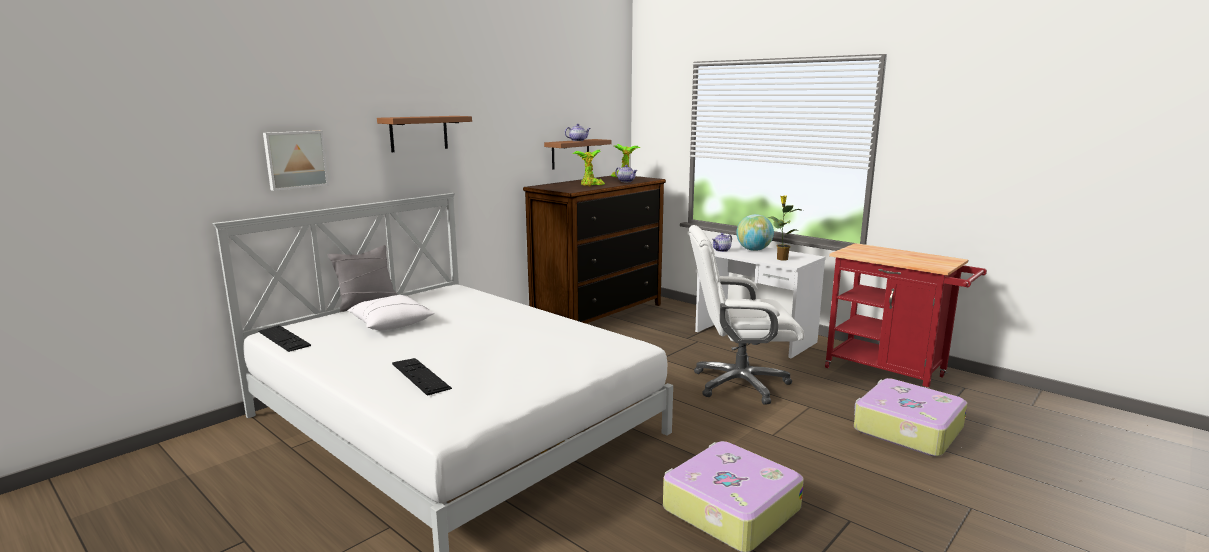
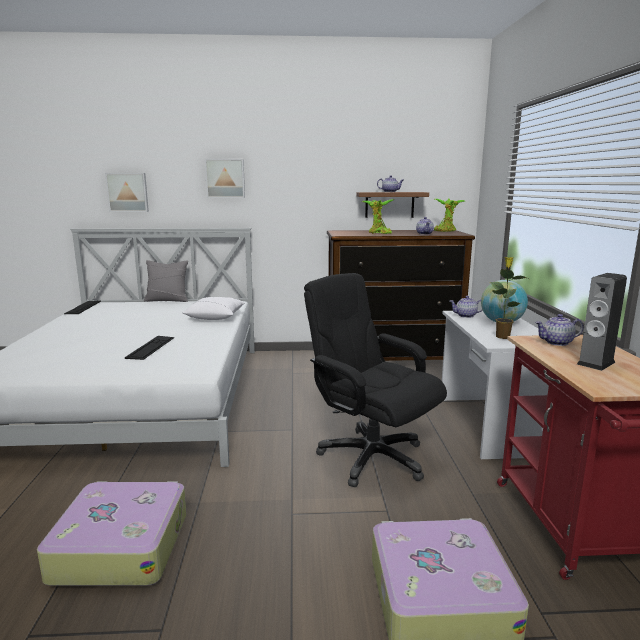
camera: 45 degrees right, 0 degrees up
(391, 323) = (140, 313): white pillow -> white pillow (215, 317)
(419, 133) = (225, 178): brown shelf -> picture
(420, 376) = (49, 343): keyboard -> keyboard (151, 347)
(739, 384) = (371, 457): white office chair -> black office chair
(859, 251) = (557, 342): none -> teapot
(903, 257) = (596, 363): none -> speaker

